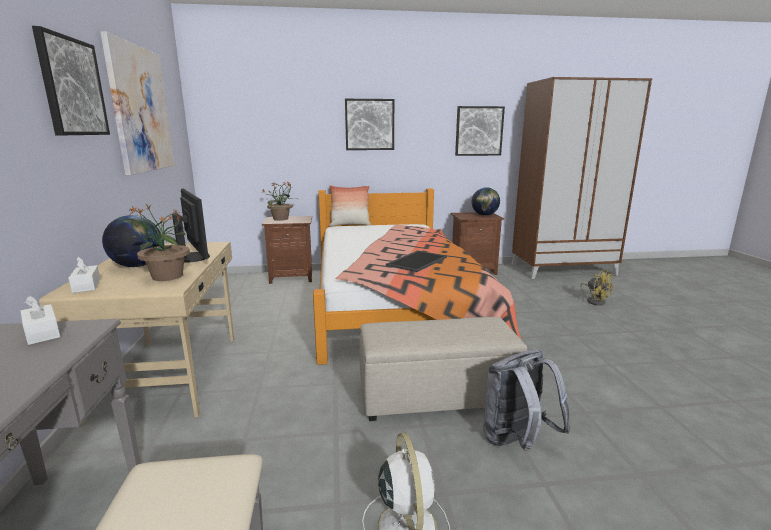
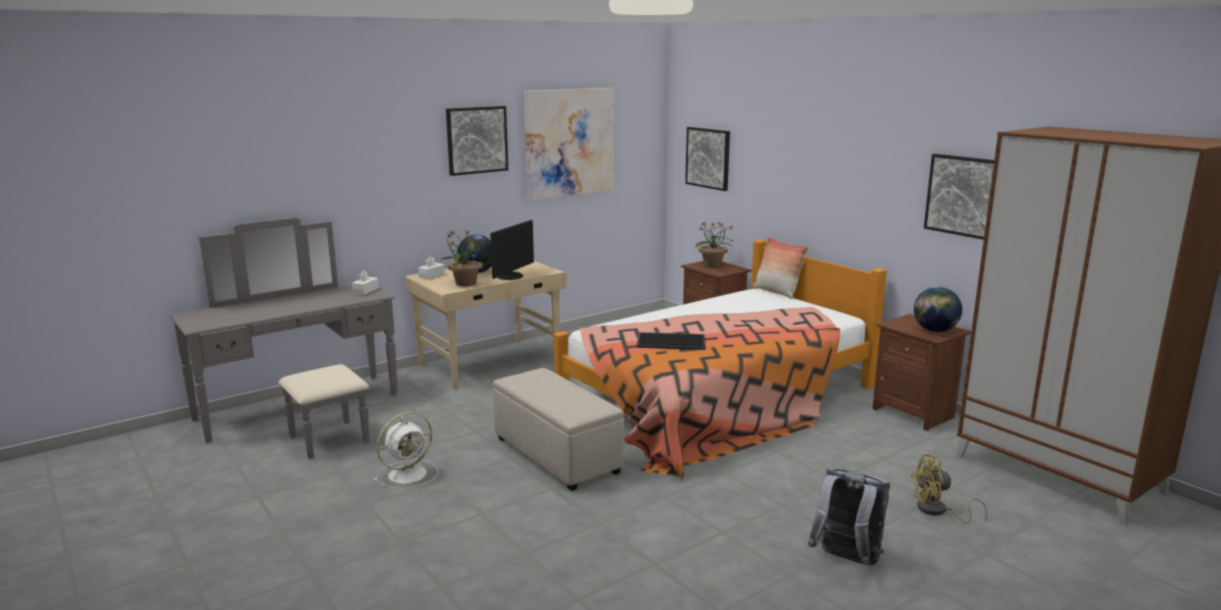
camera: 60 degrees right, 0 degrees up
(369, 124) = (822, 166): picture -> picture (708, 158)
(517, 442) = (523, 497): grey backpack -> grey backpack (846, 561)
(595, 301) = (938, 511): yellow fan -> yellow fan turned 60 degrees clockwise

